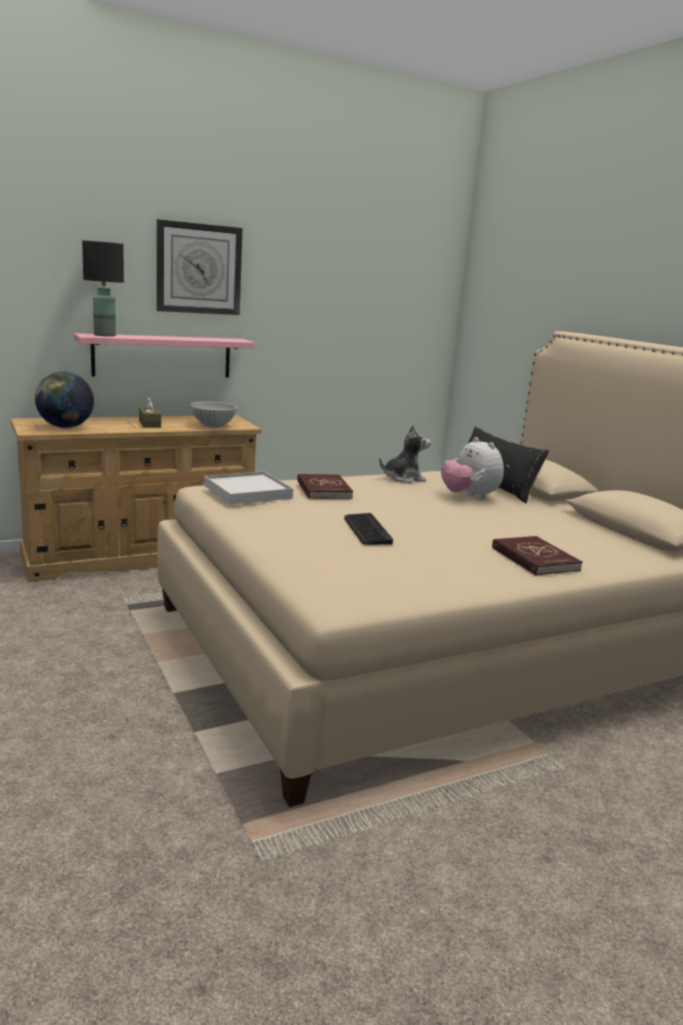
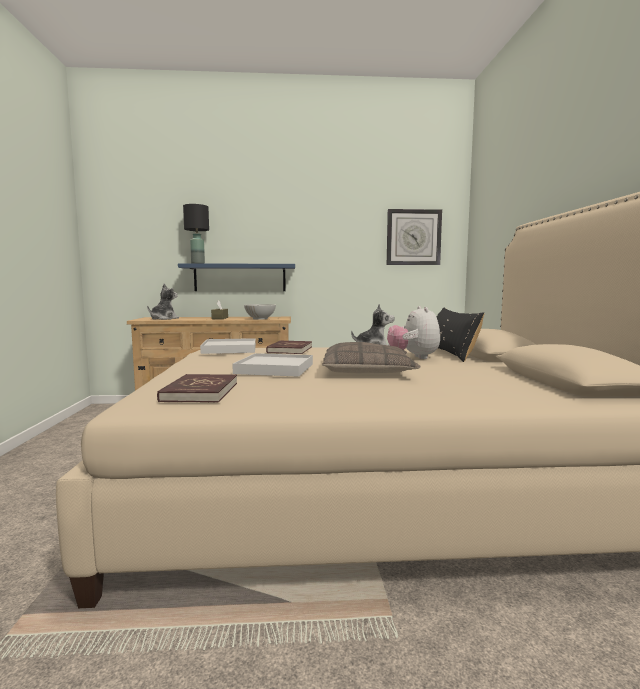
camera: 25 degrees right, 10 degrees down
(65, 427) = (164, 319): globe -> plush toy
(162, 356) = (240, 278): pink shelf -> blue shelf
(199, 269) = (262, 220): wall clock -> wall clock (413, 237)
(367, 530) = (275, 369): keyboard -> white tray
(461, 526) = (368, 371): none -> pillow
(534, 559) = (401, 392): red book -> red book (200, 392)

